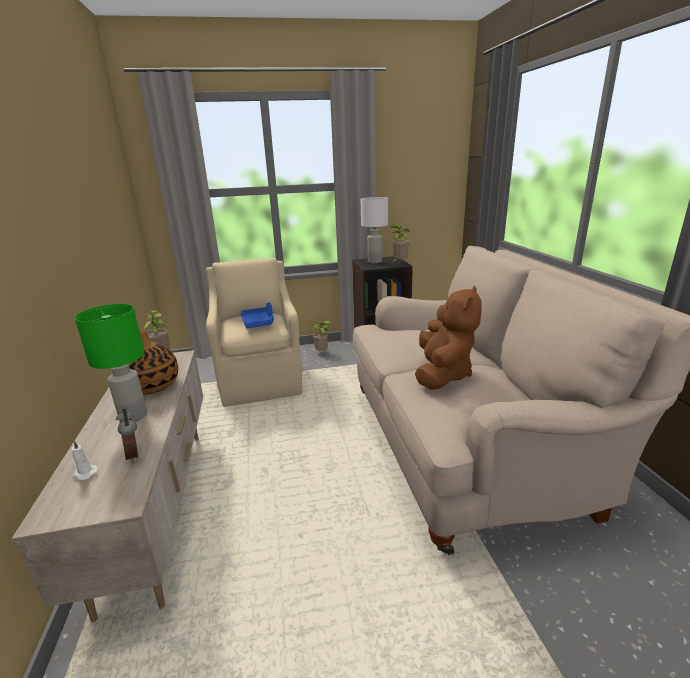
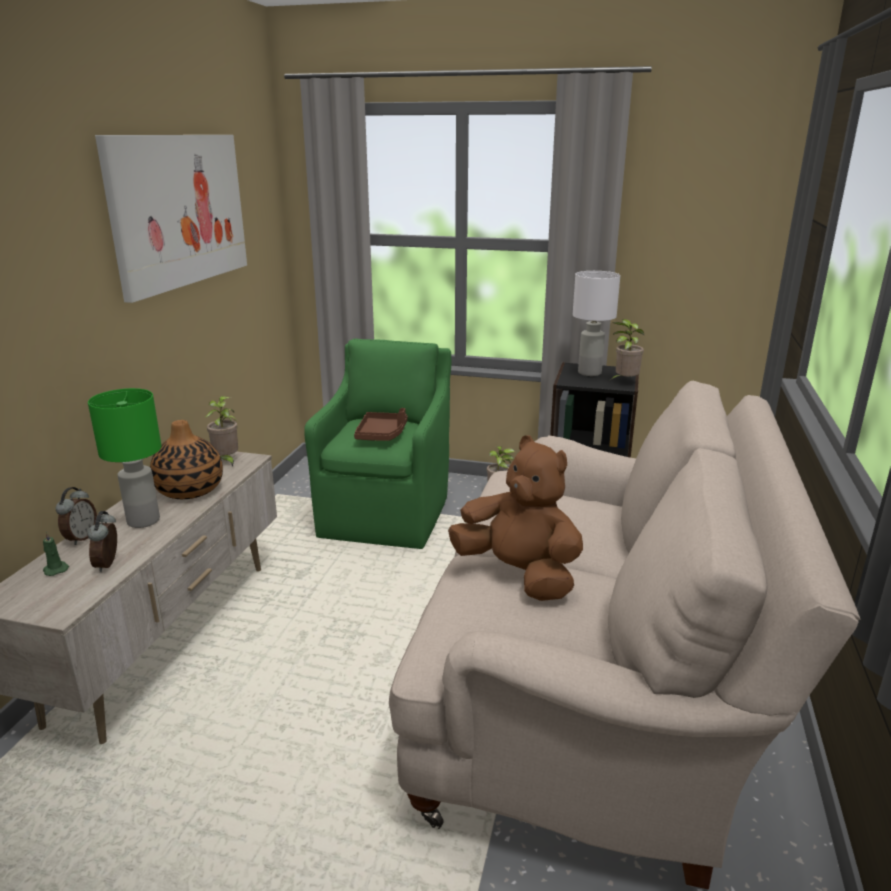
camera: 25 degrees right, 0 degrees up
(80, 165) = (179, 210): none -> picture
(85, 443) = (80, 538): none -> alarm clock
(85, 473) = (55, 569): white candle -> green candle
(259, 323) = (382, 434): blue tray -> brown tray
(261, 380) = (387, 514): beige armchair -> green armchair
(442, 374) = (518, 574): brown plush toy -> brown plush toy turned 90 degrees counterclockwise

